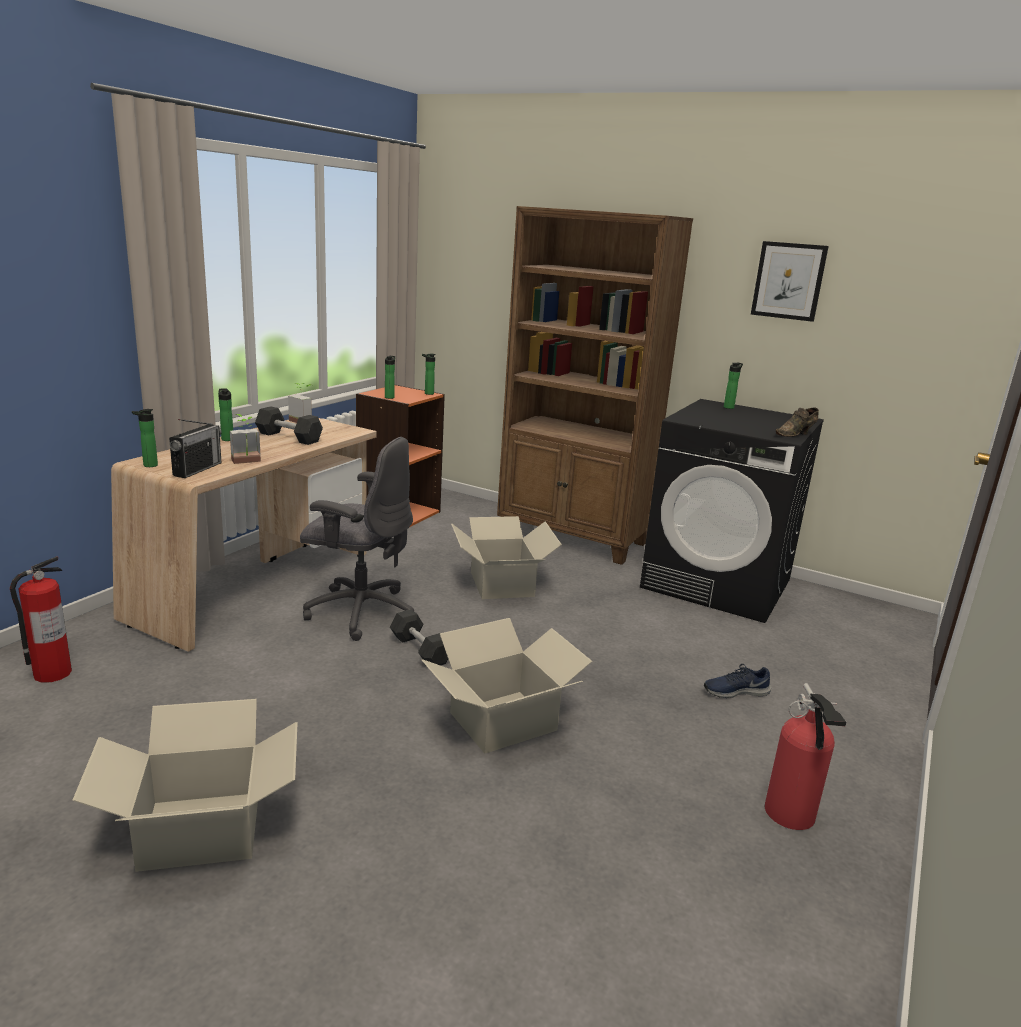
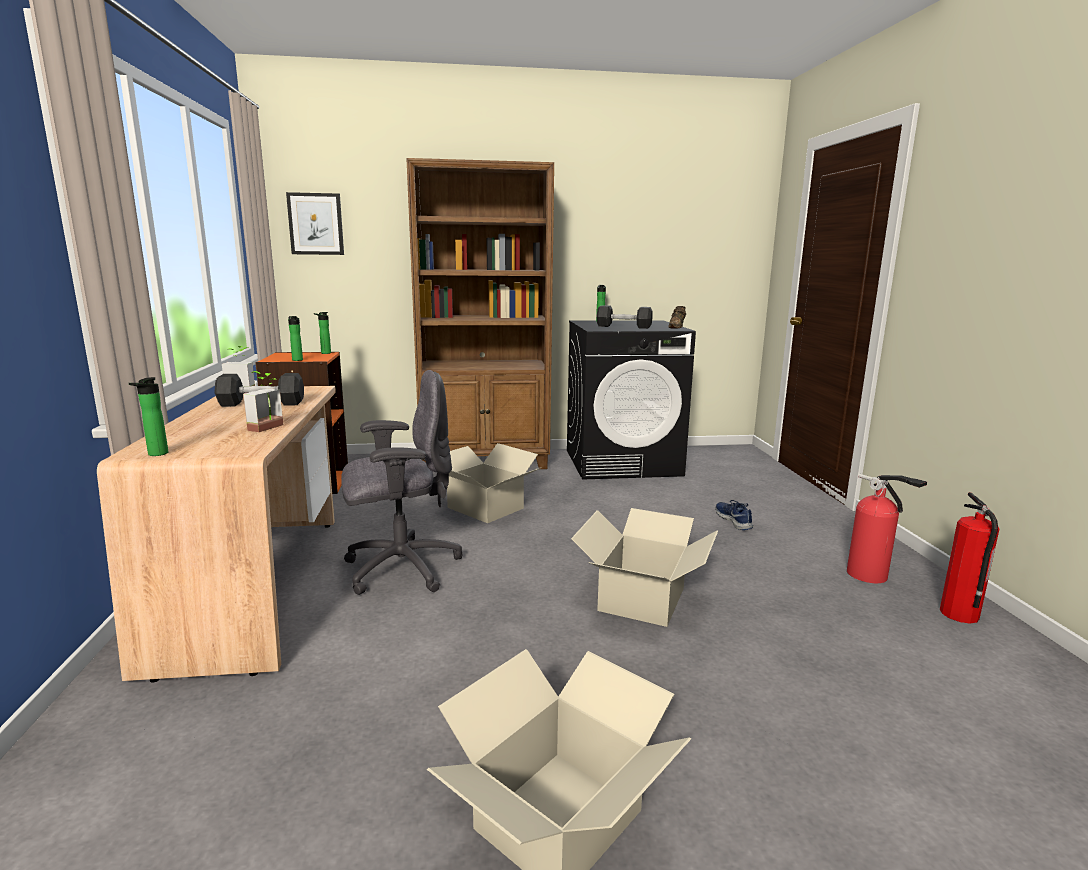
camera: 35 degrees left, 5 degrees down
(51, 673) = (115, 777): fire extinguisher -> fire extinguisher (959, 614)
(197, 469) = (229, 444): radio -> none
(227, 439) = (194, 417): bottle -> none
(420, 650) = (501, 577): grey dumbbell -> grey dumbbell (624, 327)
(735, 691) = (734, 520): blue shoe -> blue shoe turned 120 degrees clockwise
(788, 281) = (623, 218): picture -> picture (316, 224)

